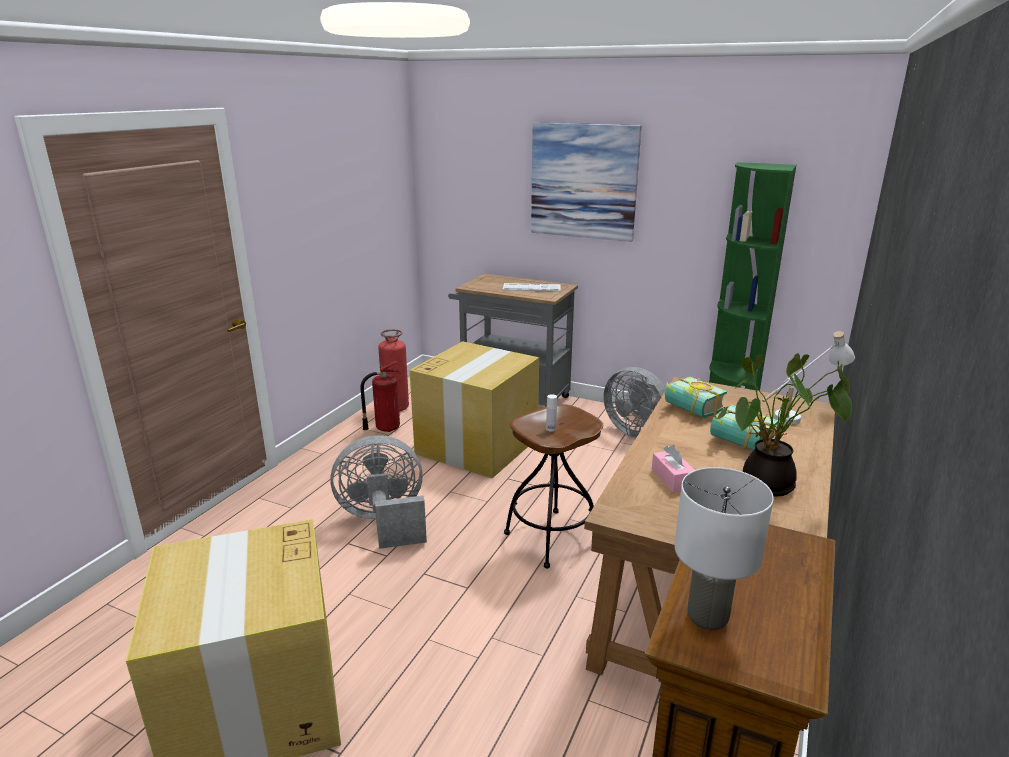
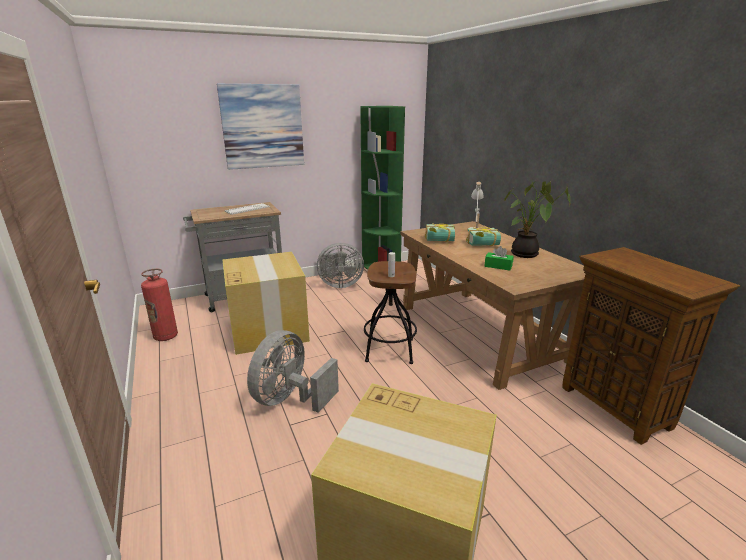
camera: 50 degrees left, 0 degrees up
(386, 428) = (182, 351): fire extinguisher -> none
(672, 479) = (498, 266): pink tissue box -> green tissue box
(706, 616) = (673, 280): white table lamp -> none

